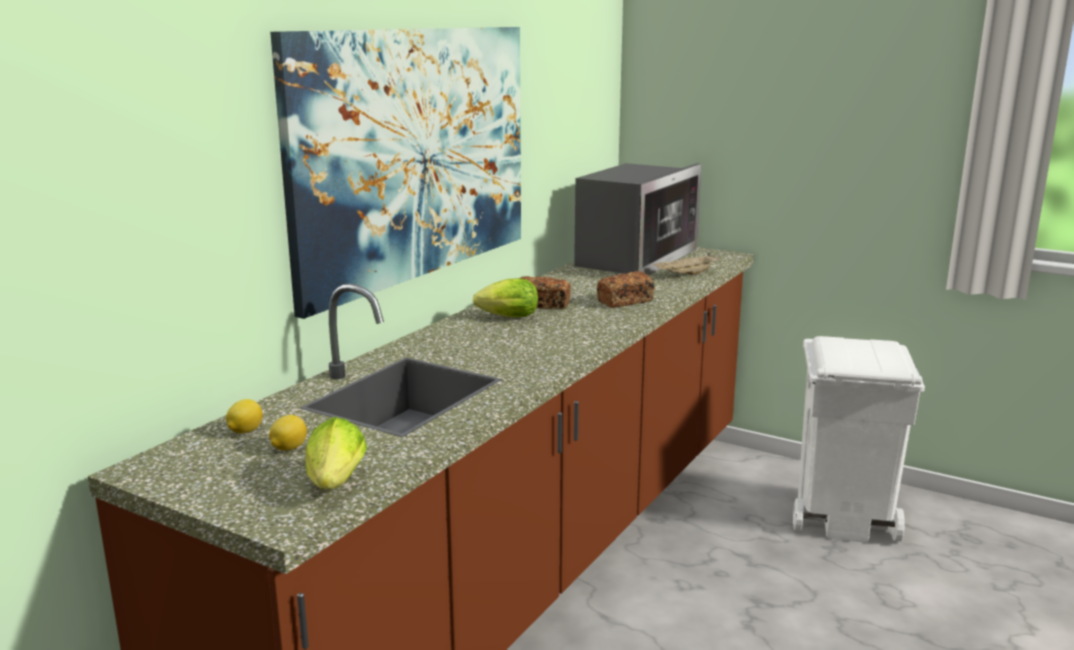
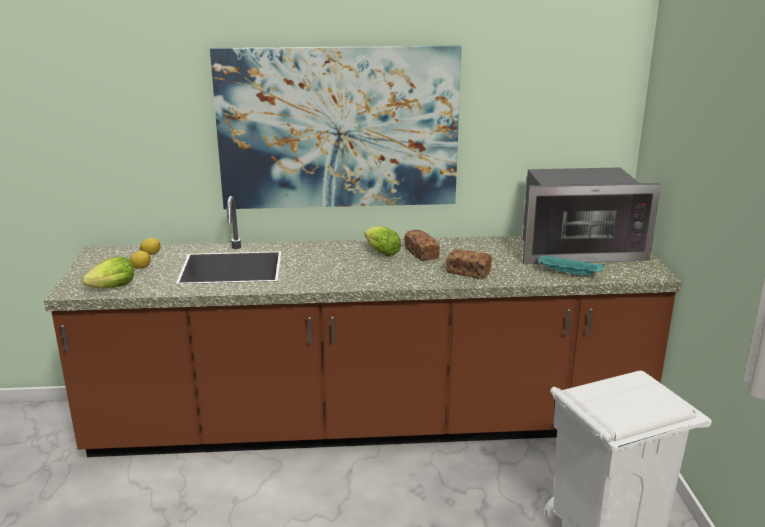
camera: 55 degrees right, 5 degrees up
(686, 275) = (568, 274): beige tray -> turquoise tray

